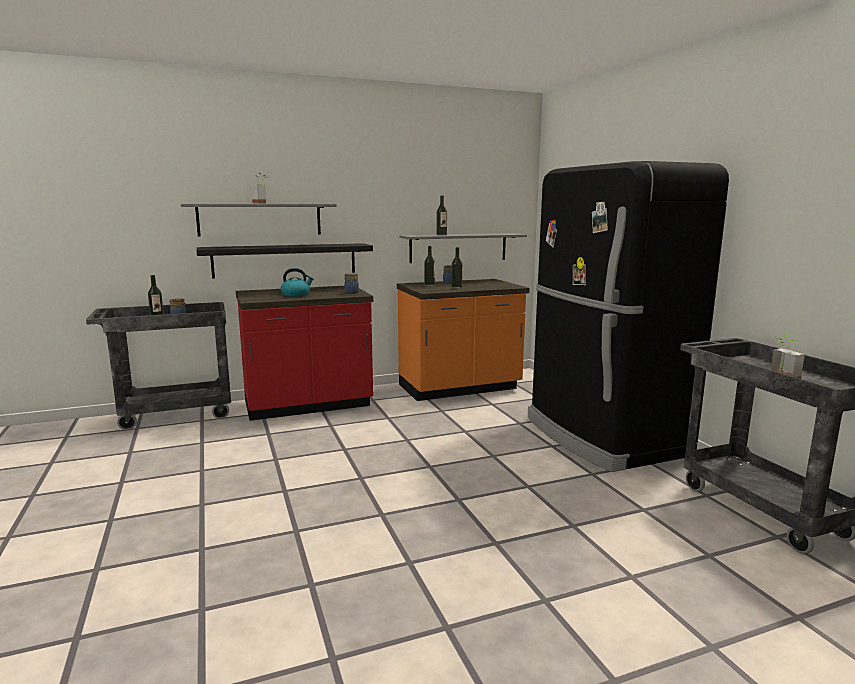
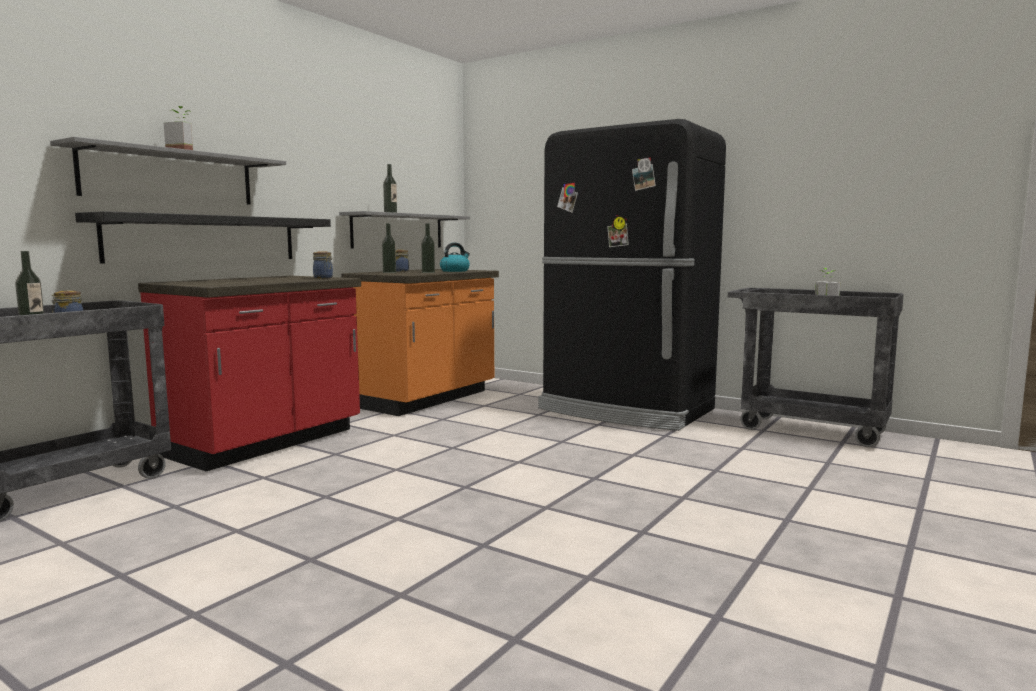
camera: 35 degrees left, 5 degrees down
(296, 295) = (255, 281): kettle -> kettle (455, 271)

